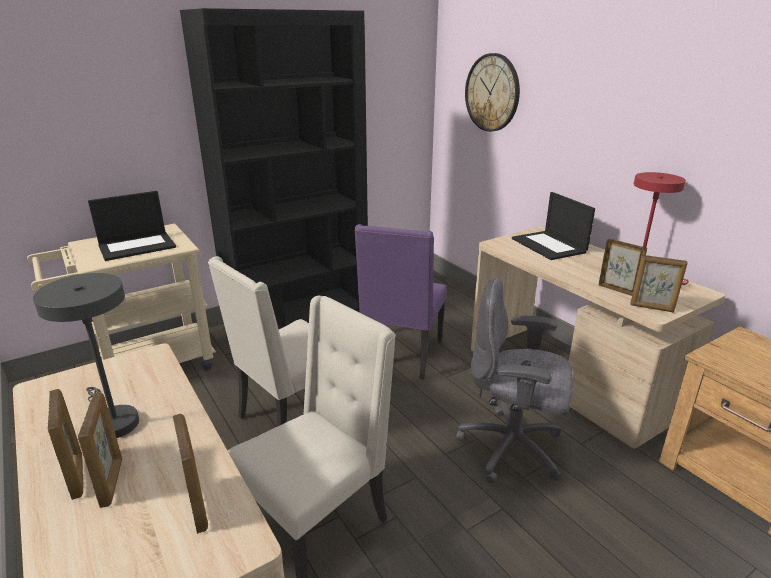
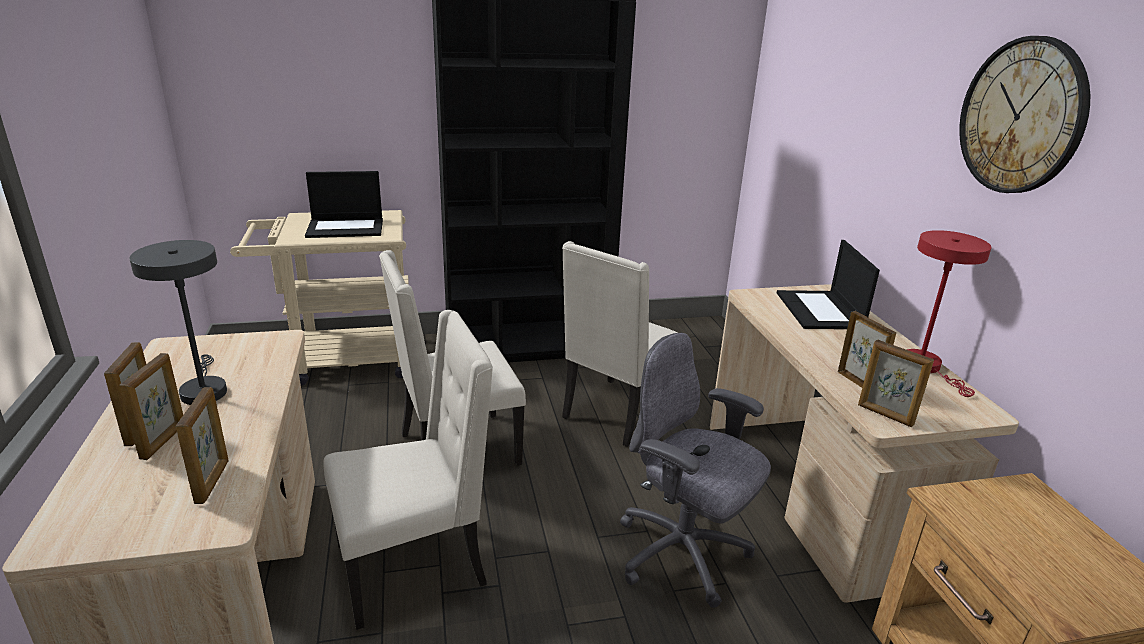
camera: 20 degrees right, 0 degrees up
(401, 355) = (618, 413): purple chair -> beige chair
(492, 93) = (809, 98): wall clock -> wall clock (1021, 116)

